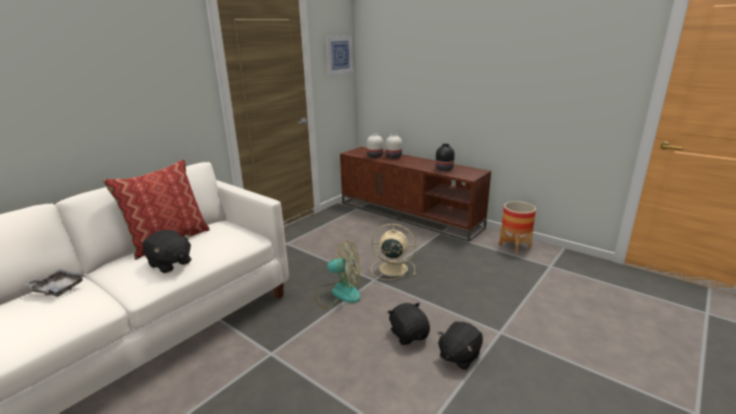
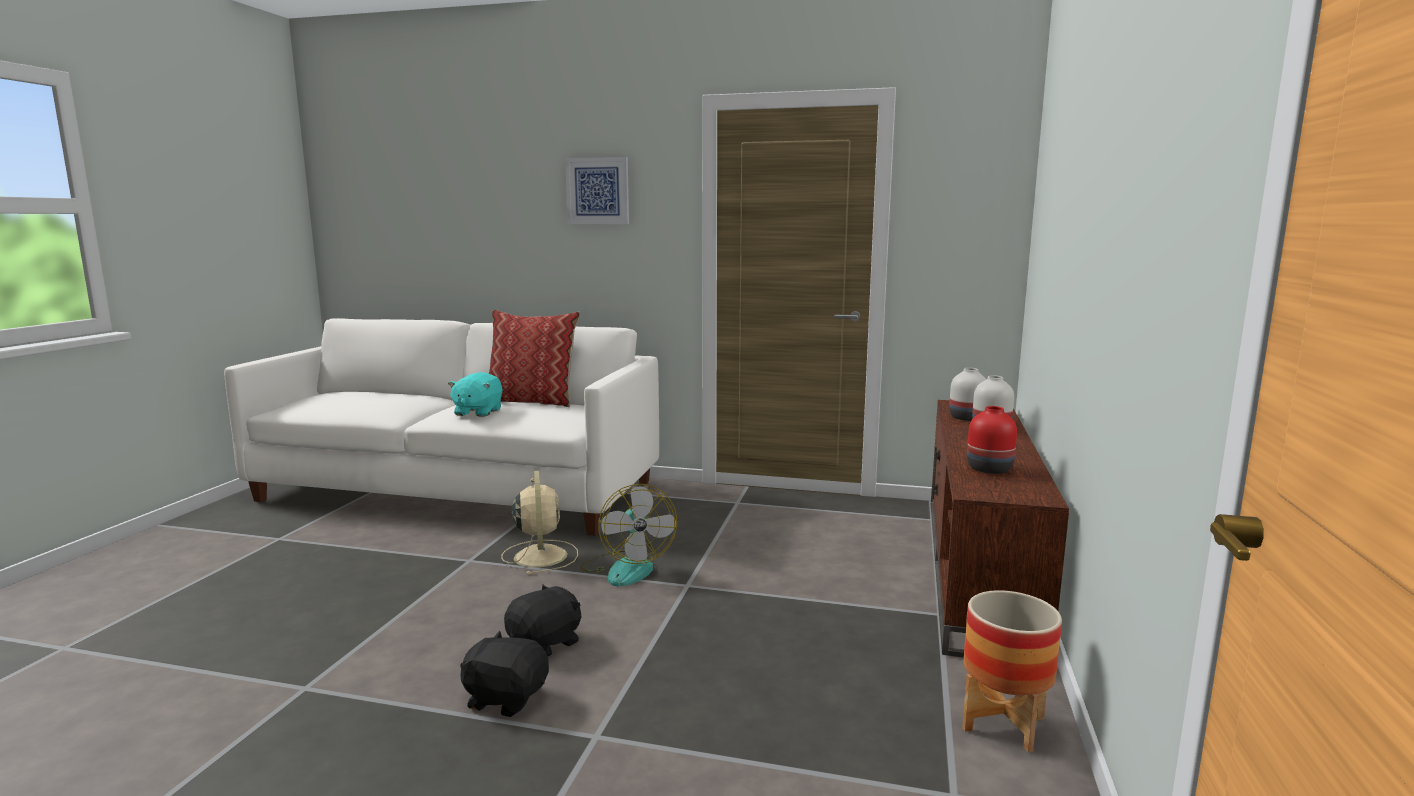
camera: 65 degrees right, 10 degrees down
(57, 288) = (413, 395): grey tray -> none
(170, 264) = (477, 412): black plush toy -> turquoise plush toy
(338, 54) = (973, 205): picture -> picture (598, 191)
(391, 268) = (737, 592): beige fan -> beige fan (540, 555)
(444, 169) = (990, 469): black vase -> red vase

